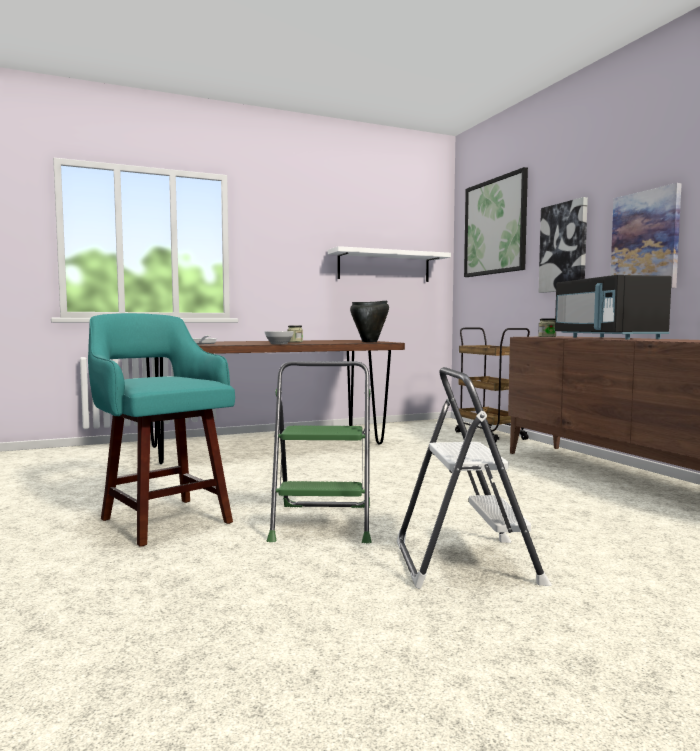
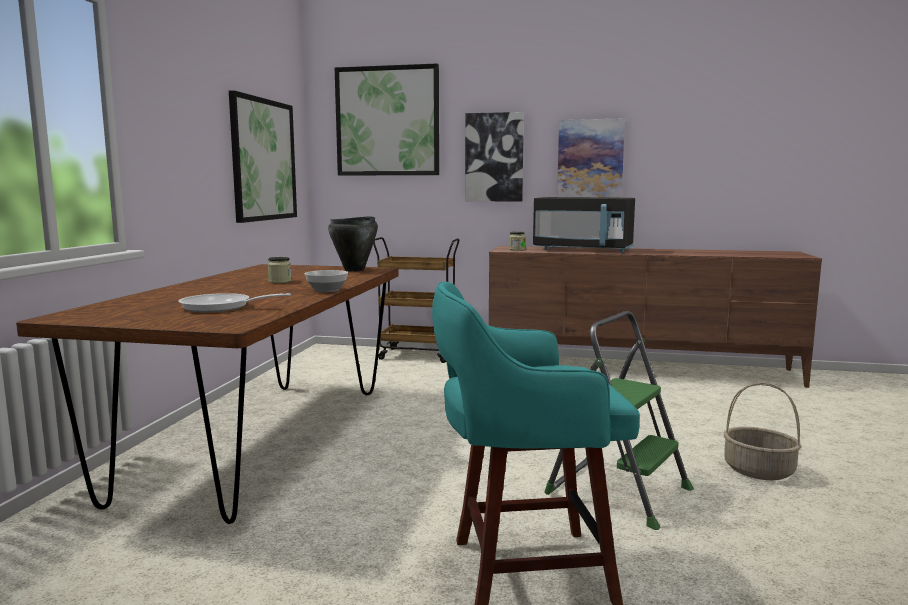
camera: 55 degrees left, 5 degrees up
(384, 266) = (263, 160): white shelf -> picture
(459, 561) = (757, 471): white step ladder -> basket

